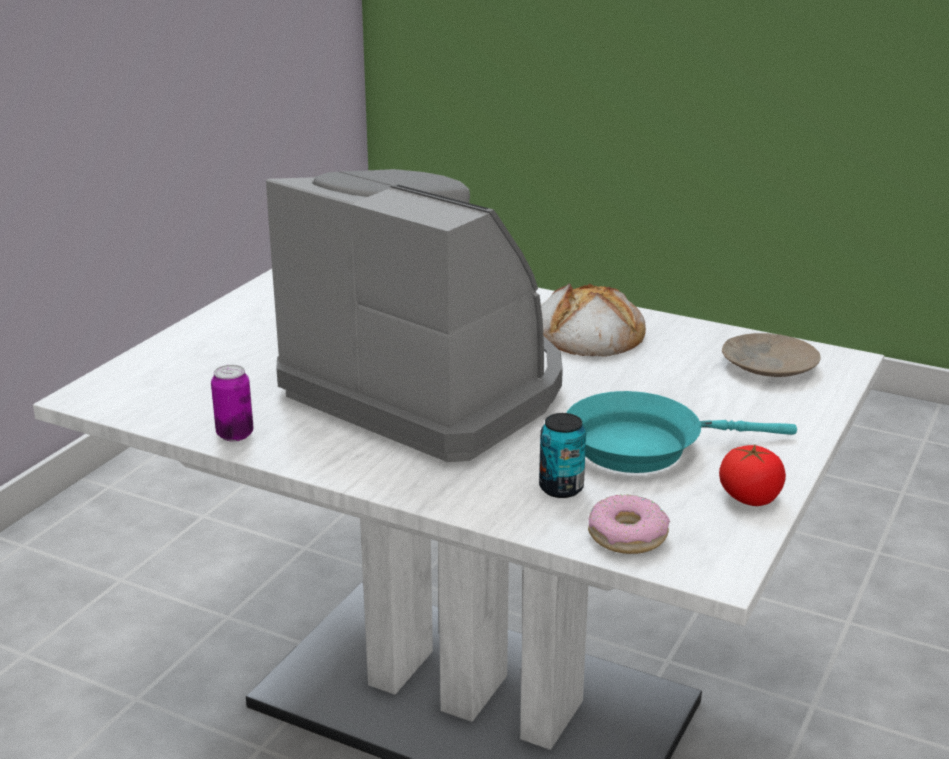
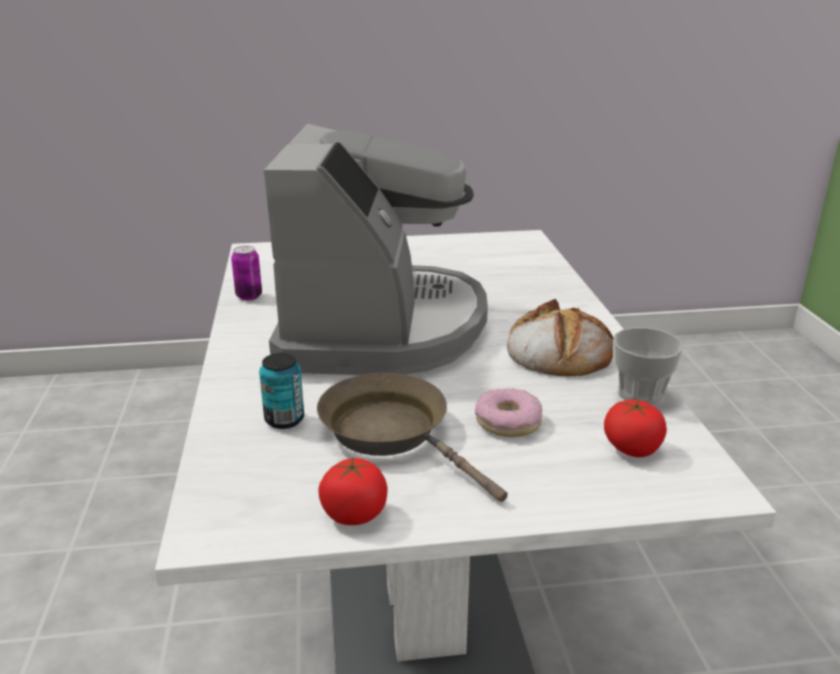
camera: 55 degrees right, 0 degrees up
(627, 535) = (234, 471): donut -> donut (508, 422)
(644, 446) = (392, 433): turquoise frying pan -> brown frying pan
(696, 332) = (640, 394): none -> cup
(768, 366) = (632, 448): beige plate -> tomato

